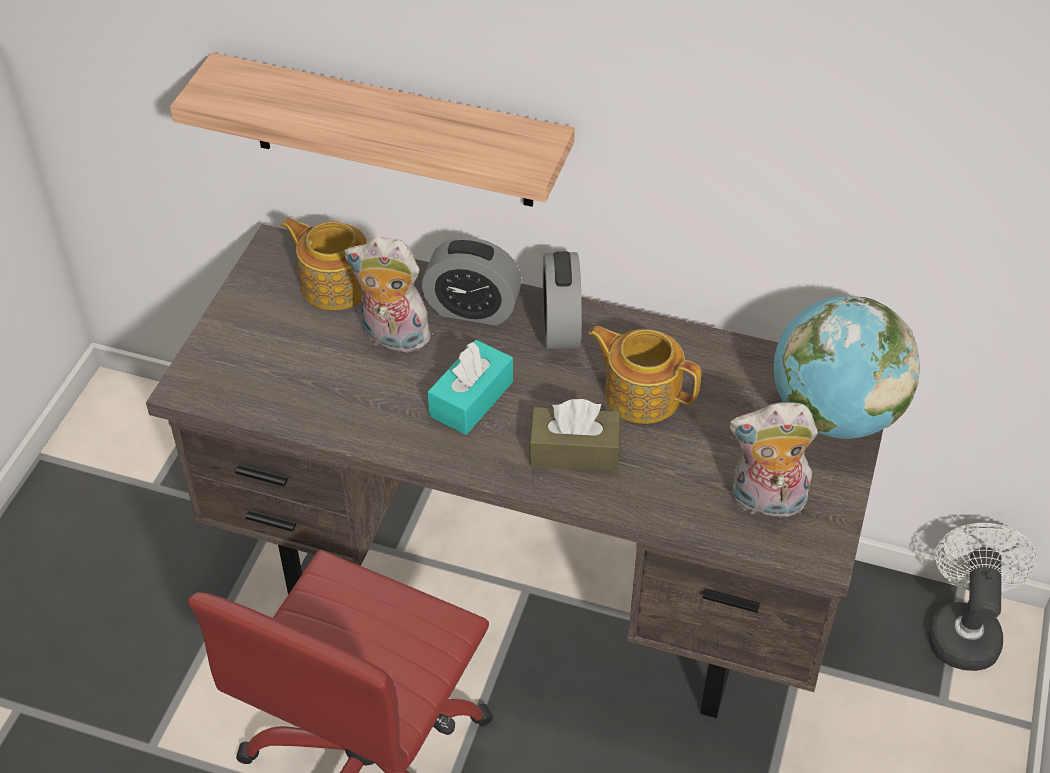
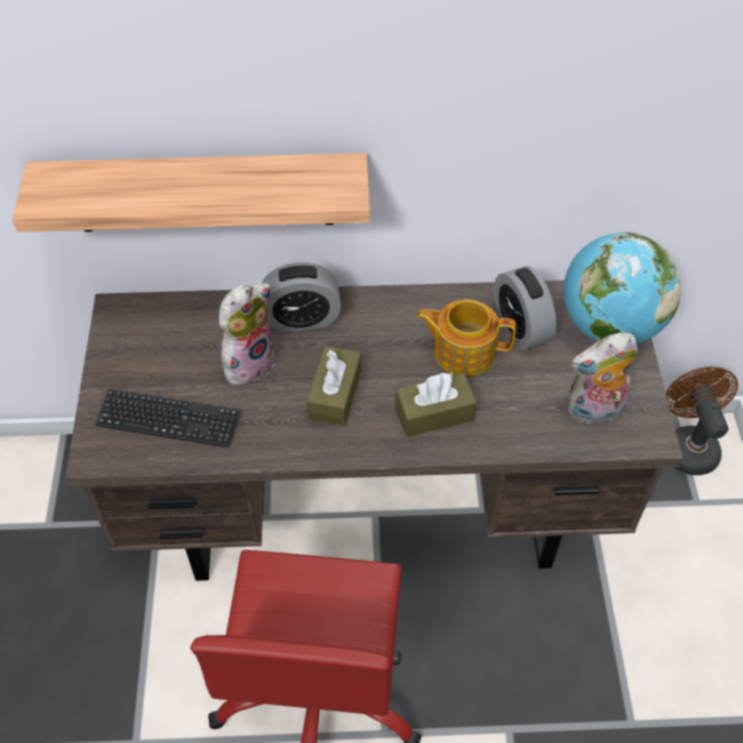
camera: 20 degrees left, 5 degrees up
(278, 374) = (168, 420): none -> keyboard
(335, 284) = (181, 328): teapot -> none
(392, 338) = (248, 361): plush toy -> plush toy turned 135 degrees clockwise
(471, 399) = (335, 394): turquoise tissue box -> brown tissue box
(560, 326) = (377, 314): alarm clock -> alarm clock (520, 327)
(963, 629) = (688, 445): white fan -> brown fan

